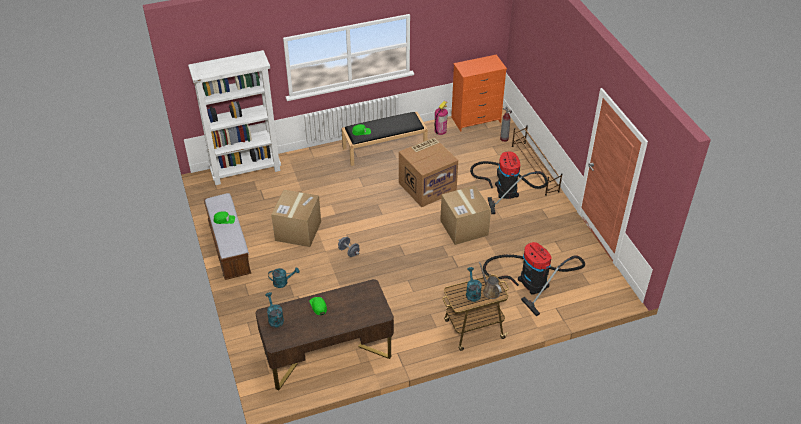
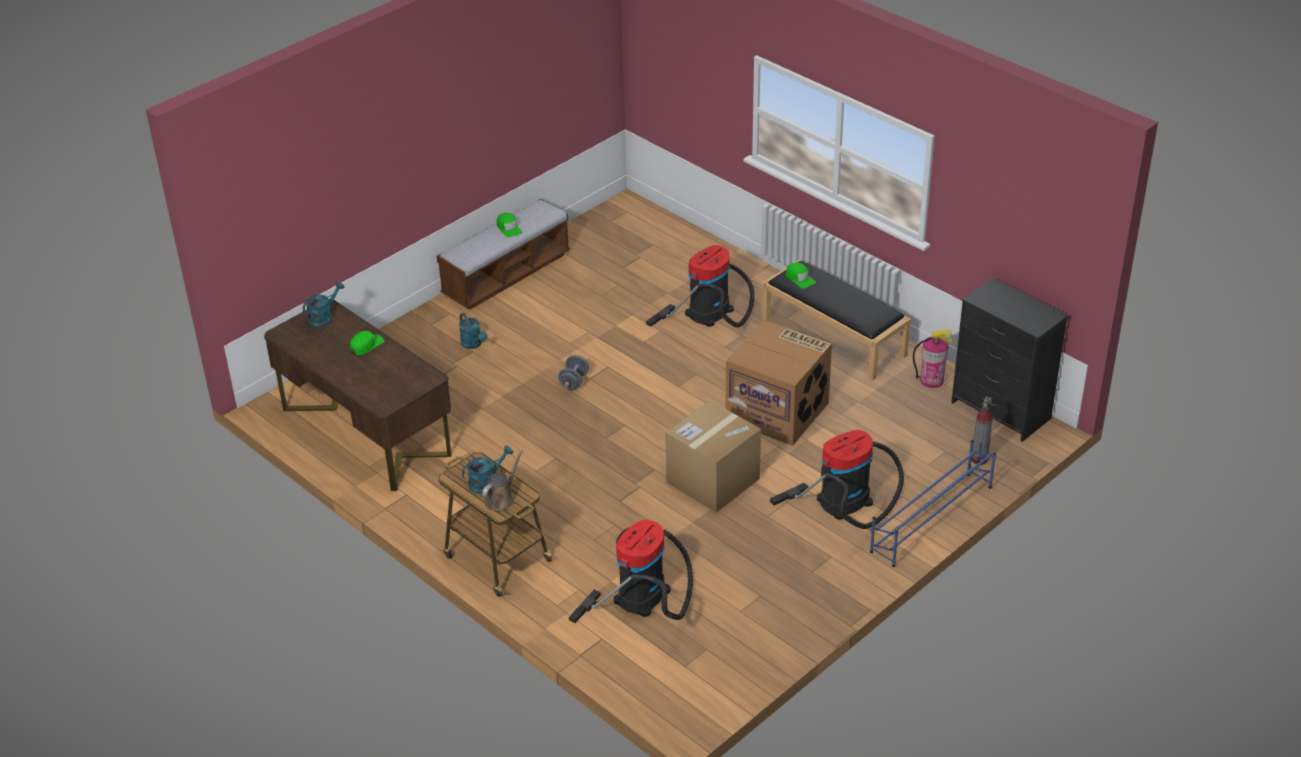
camera: 65 degrees right, 5 degrees down
(246, 170) = (669, 230): white bookcase -> none
(298, 231) = (582, 321): cardboard box -> none
(328, 180) = (711, 309): none -> vacuum cleaner
(476, 120) = (1000, 411): orange dresser -> black dresser
(534, 168) = (931, 519): brown shoe rack -> blue shoe rack

